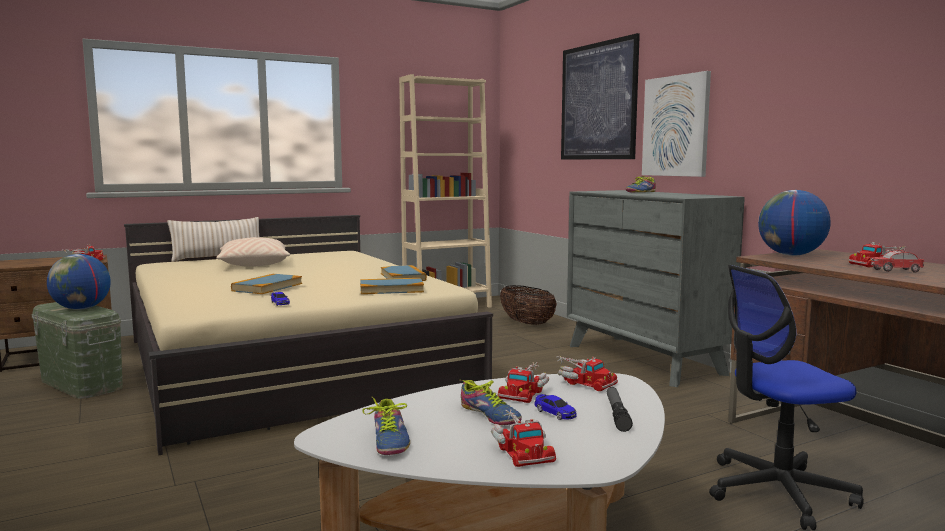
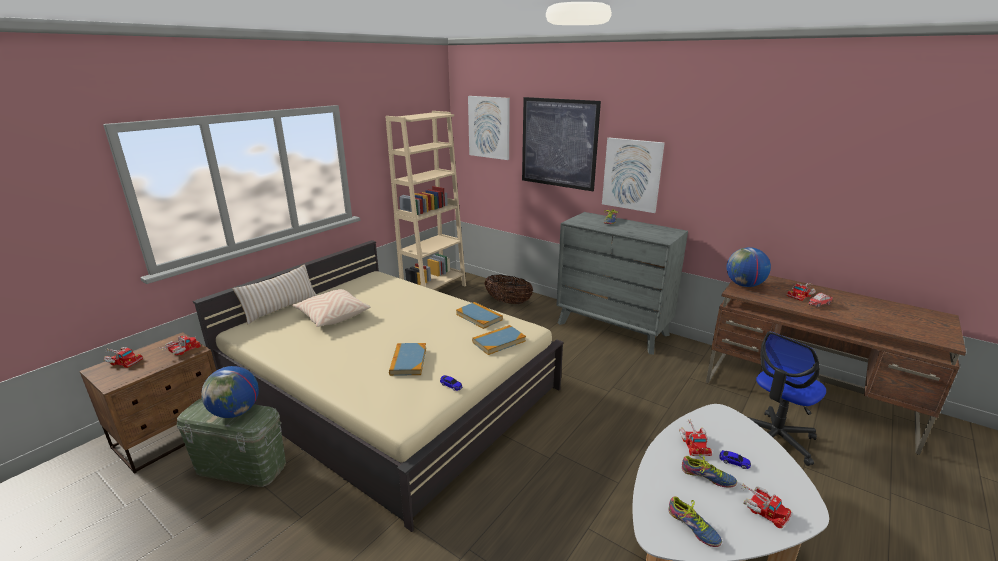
camera: 25 degrees left, 15 degrees up
(532, 98) = (489, 127): none -> picture
(583, 382) = (709, 420): toy truck -> toy truck (123, 361)
(617, 414) = (761, 452): flashlight -> none

